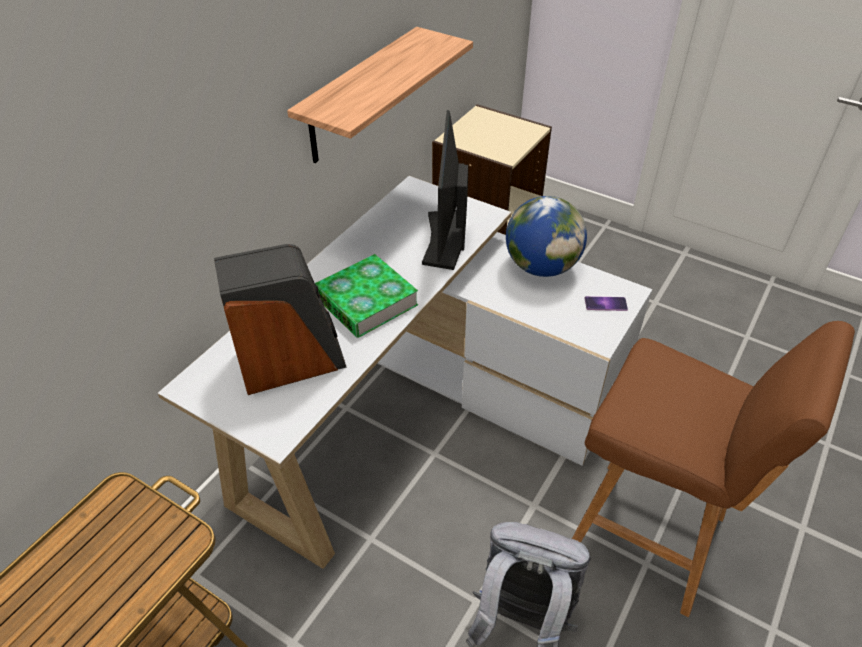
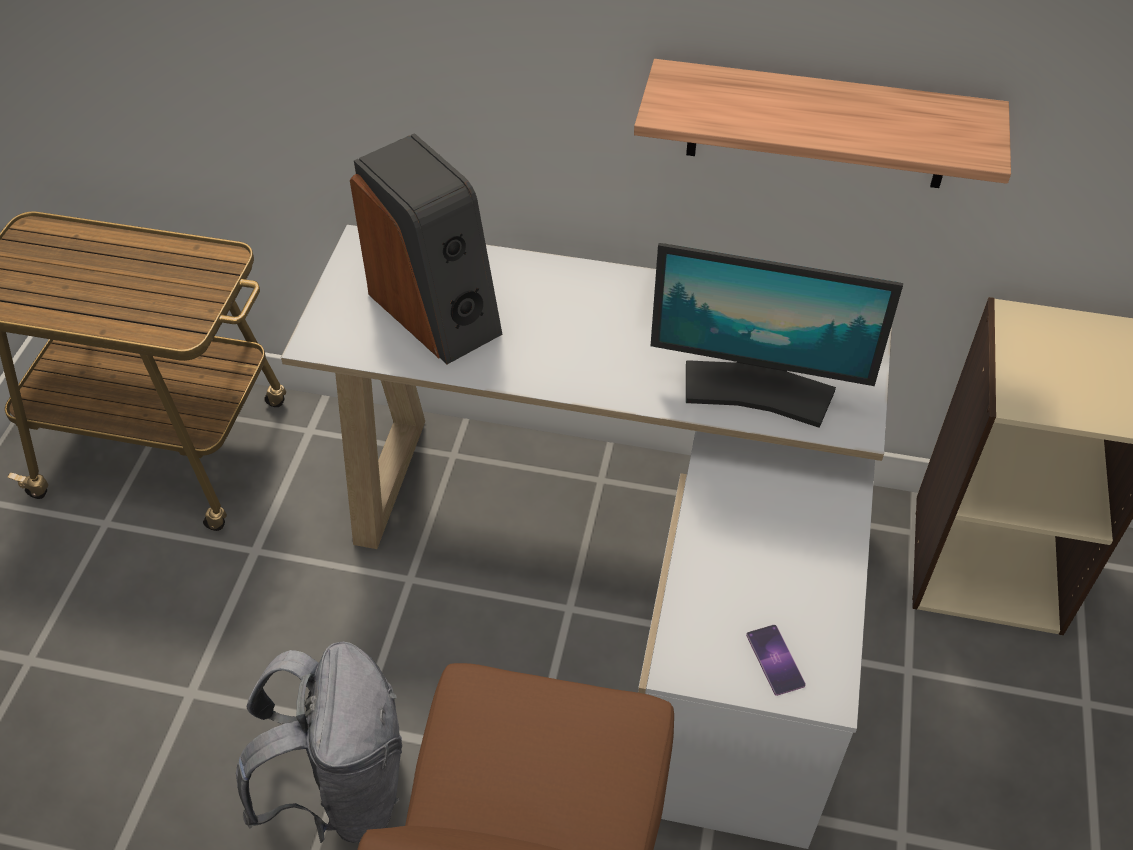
camera: 70 degrees right, 5 degrees up
(366, 301) = (574, 345): book -> none
(445, 239) = (757, 390): monitor -> monitor turned 150 degrees counterclockwise
(541, 267) = (818, 549): globe -> none

